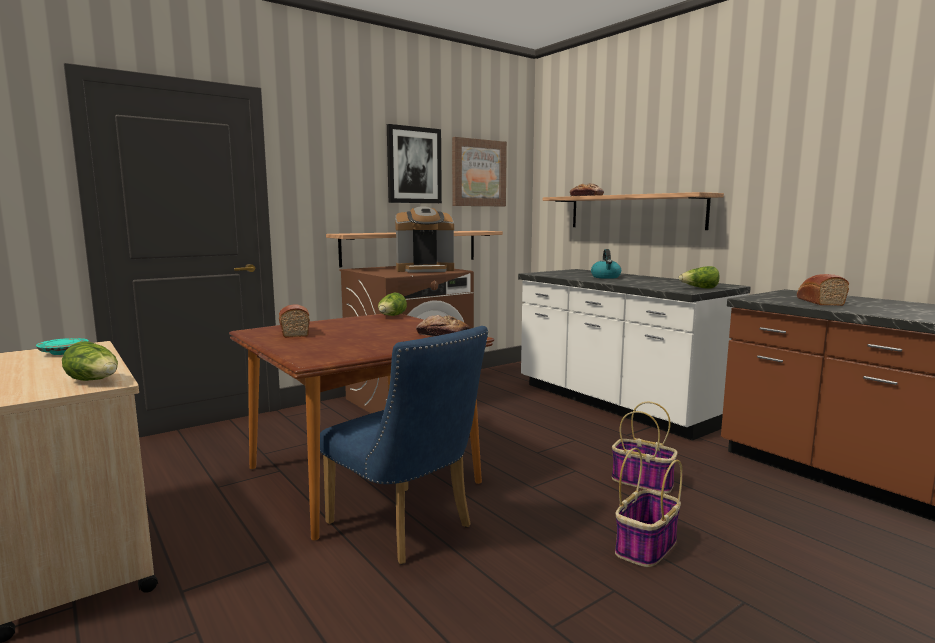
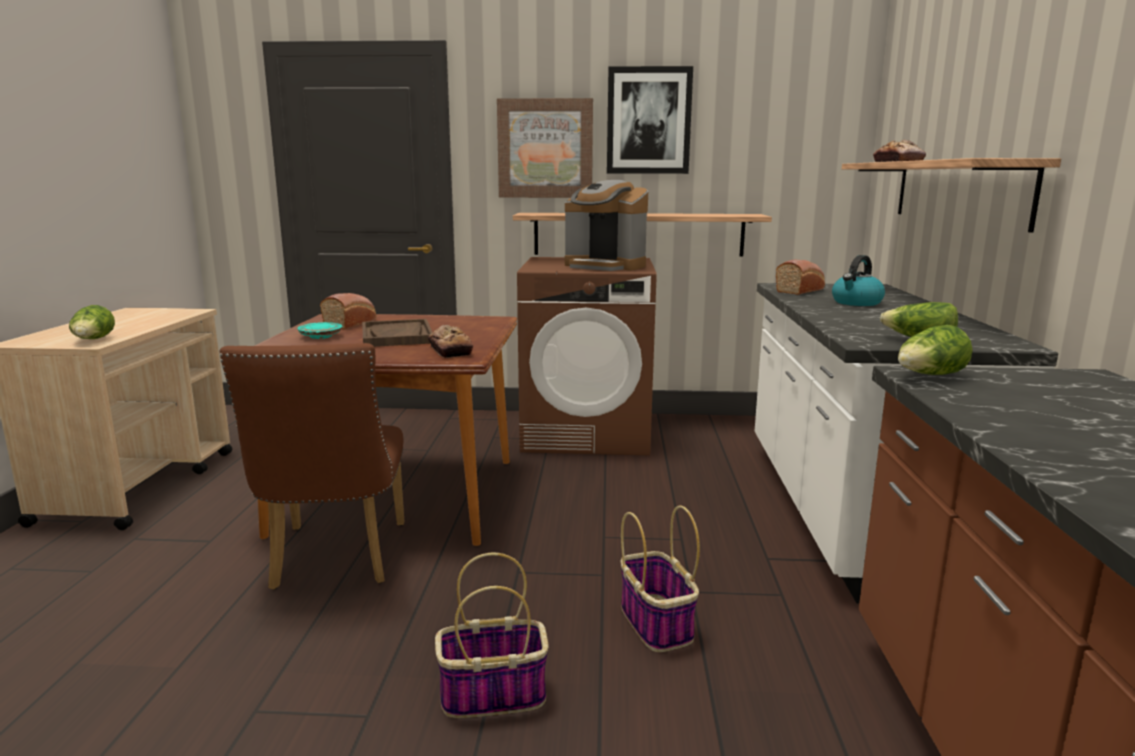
camera: 40 degrees right, 5 degrees up
(64, 352) = (162, 314): turquoise plate -> turquoise plate (321, 336)
(368, 333) = (397, 336): none -> brown tray
(391, 316) = (488, 321): lettuce -> lettuce (929, 376)
(406, 529) = (335, 561): blue chair -> brown chair
(478, 173) = (761, 127): picture -> picture (545, 149)
(818, 301) = (1027, 403): bread -> bread (801, 290)

